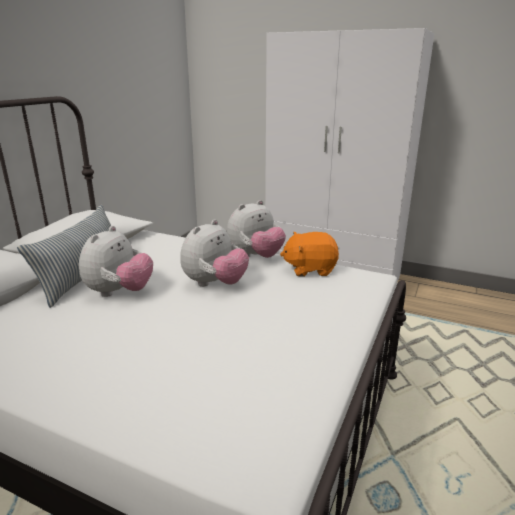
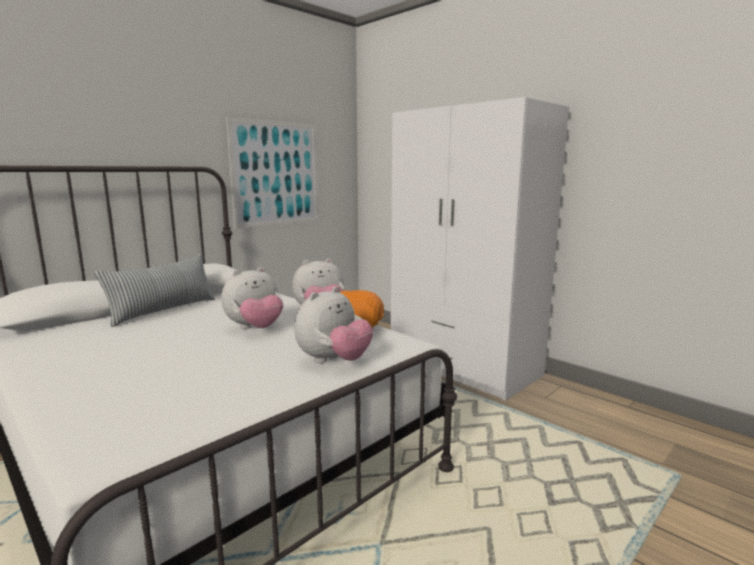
camera: 20 degrees right, 10 degrees down
(119, 292) = (173, 324): plush toy -> plush toy (334, 361)
(122, 98) = (276, 174): none -> picture

